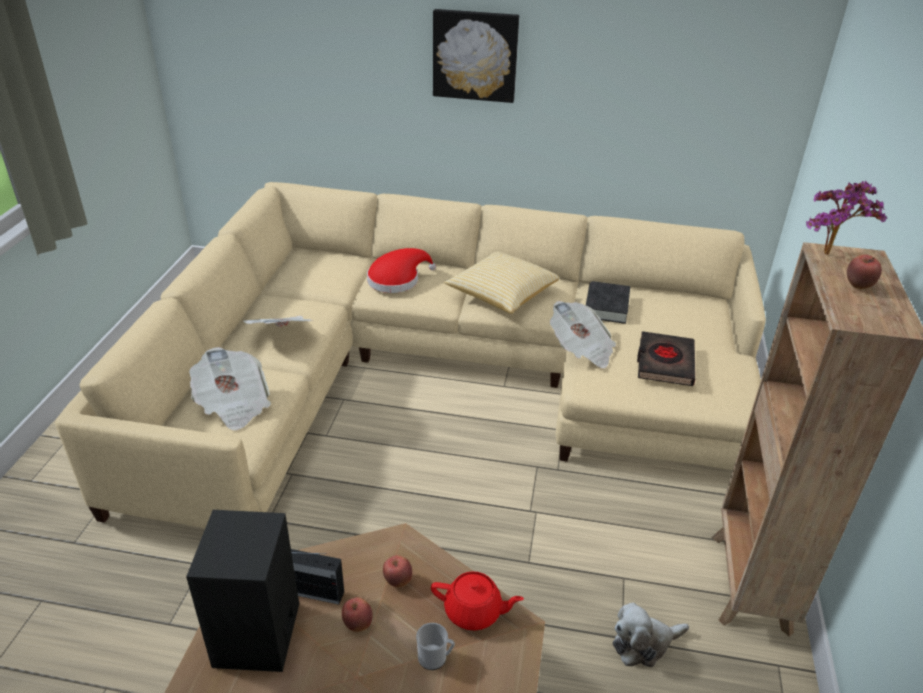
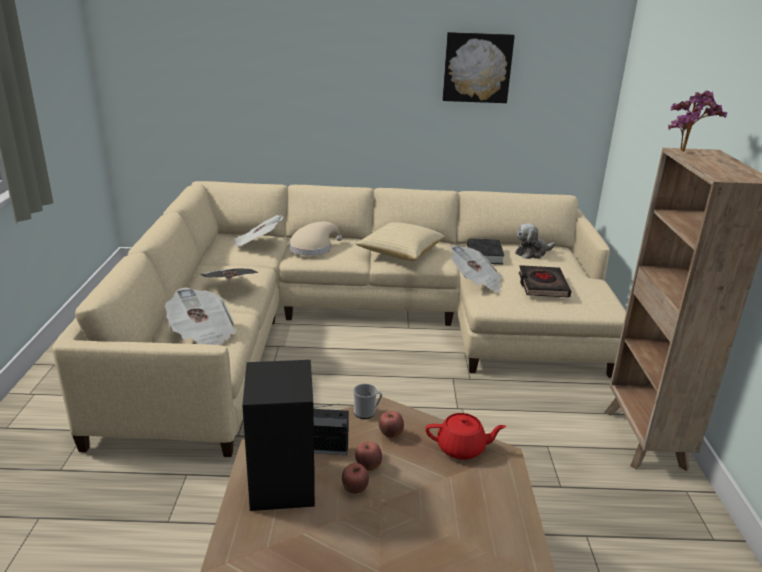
camera: 10 degrees left, 10 degrees down
(333, 268) = (257, 244): none -> newspaper
(397, 280) = (313, 248): red hat -> beige hat
(435, 658) = (442, 482): mug -> mug (367, 412)
(475, 55) = (364, 71): picture -> picture (477, 67)
(644, 644) = (579, 489): plush toy -> plush toy (532, 253)
(858, 286) = (715, 163): apple -> apple (355, 489)

